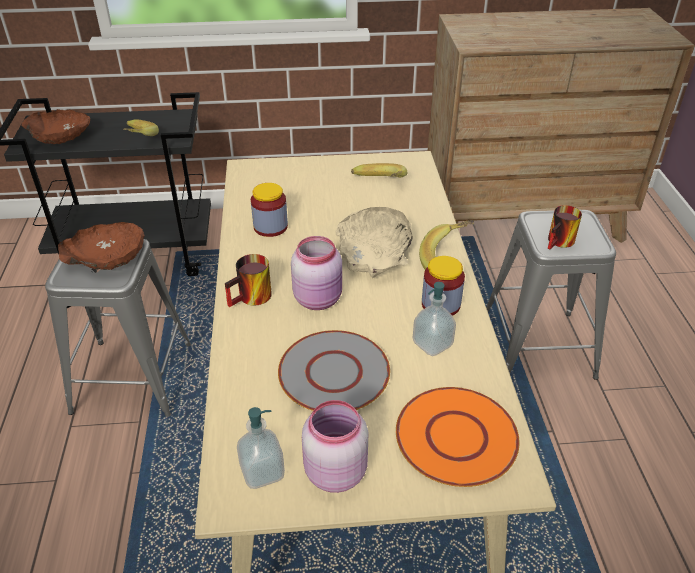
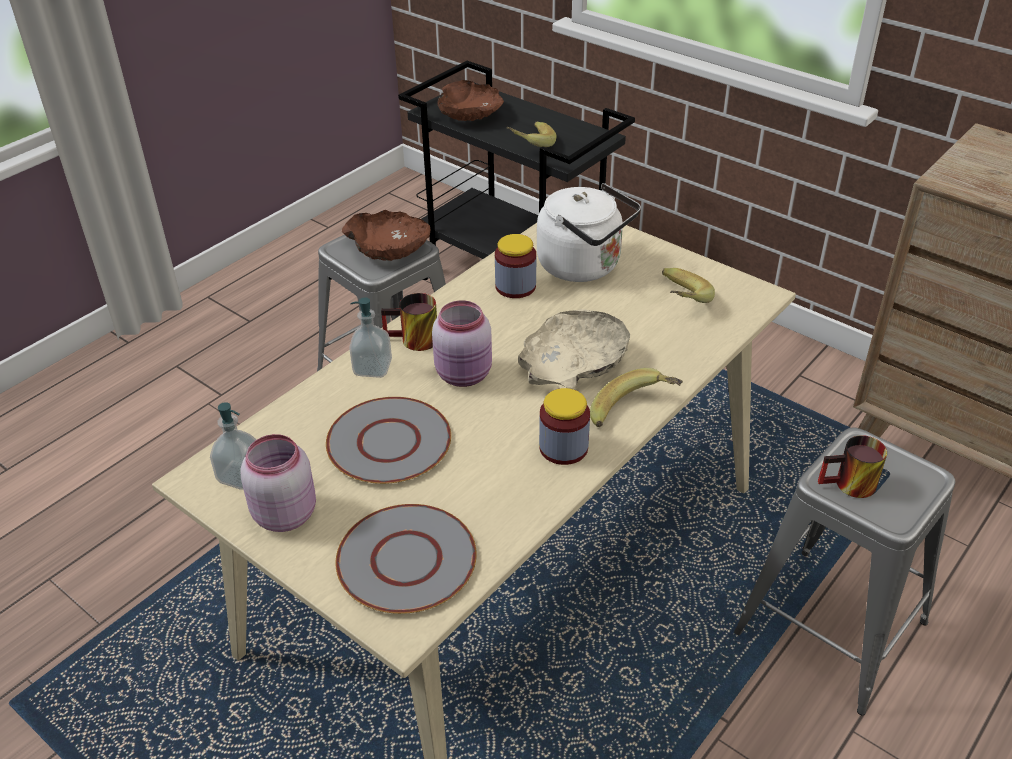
camera: 45 degrees right, 0 degrees up
(296, 193) = (584, 266): none -> white kettle
(432, 344) = (502, 475): soap dispenser -> soap dispenser (372, 368)
(456, 436) = (407, 559): orange plate -> grey plate

